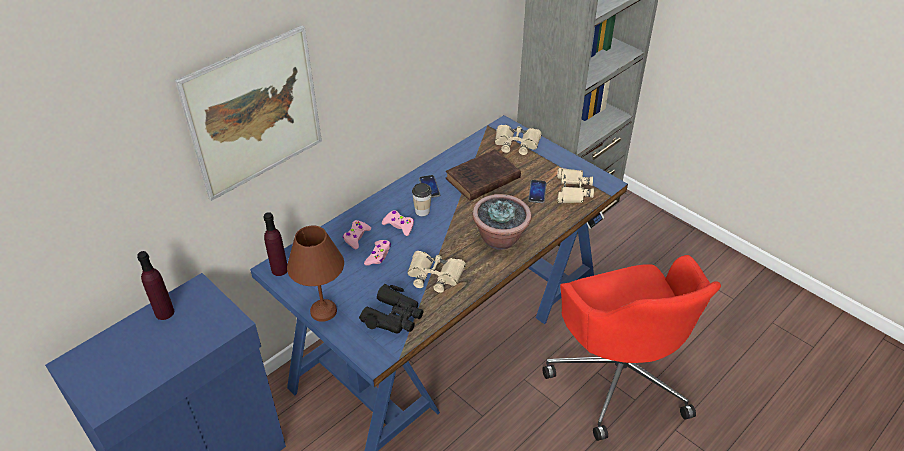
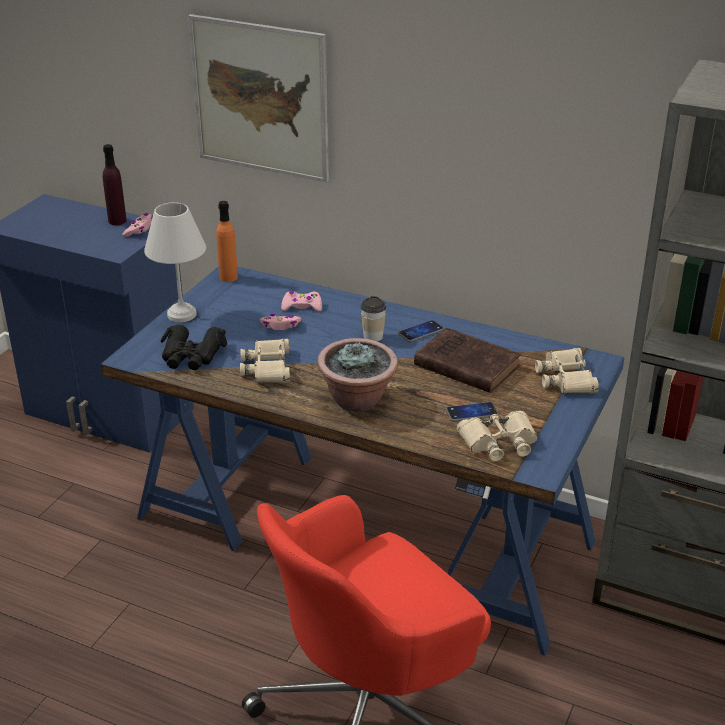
camera: 70 degrees right, 10 degrees down
(279, 270) = (228, 277): purple bottle -> orange bottle
(325, 311) = (182, 315): brown table lamp -> white table lamp
(399, 225) = (337, 327): pink game controller -> pink game controller (139, 229)

